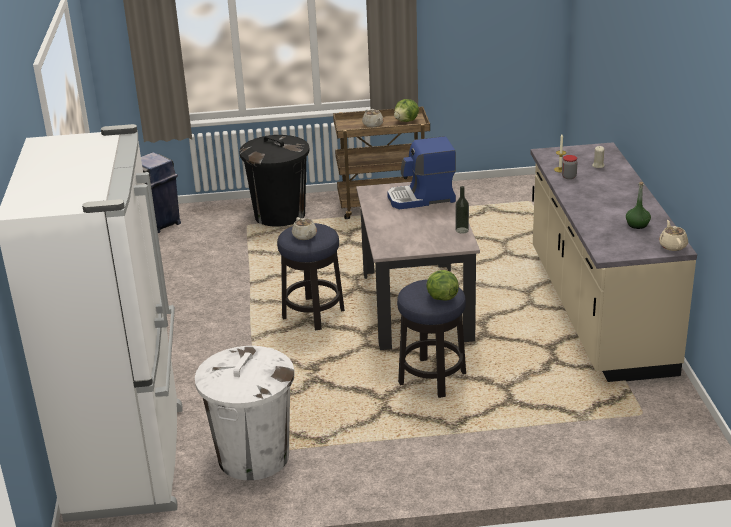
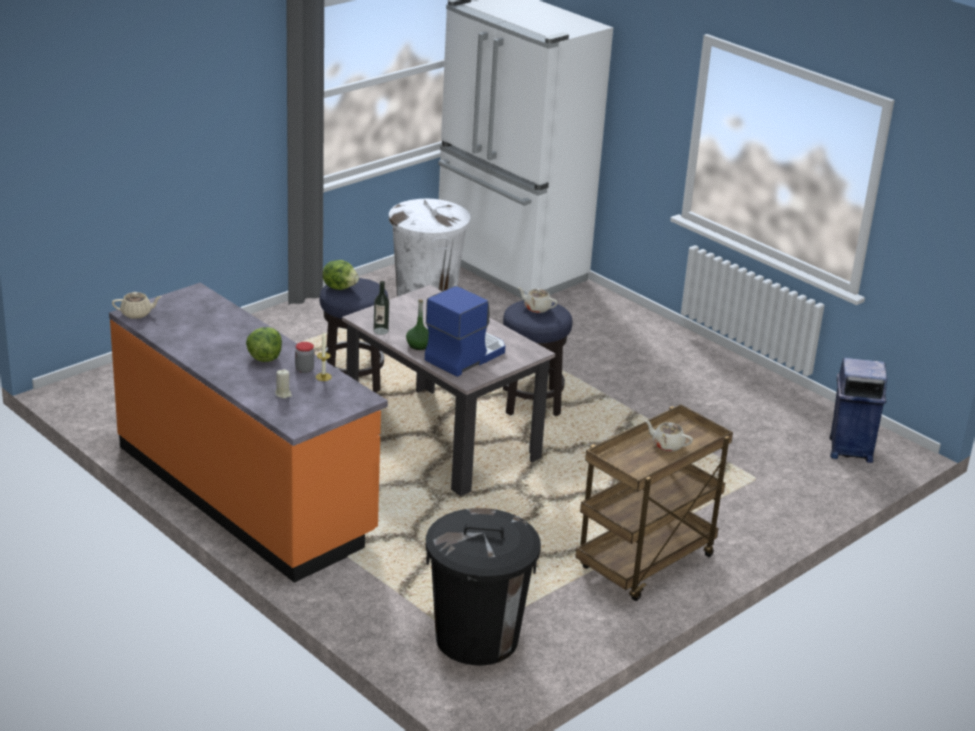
camera: 140 degrees right, 0 degrees up
(280, 215) = (745, 505): black trash can -> black trash can (477, 638)
(406, 121) = (635, 465): lettuce -> lettuce (264, 358)
(597, 311) = (246, 492): beige counter -> orange counter
(637, 225) = (186, 328): green bottle -> green bottle (419, 345)
(672, 246) = (137, 314): beige teapot -> beige teapot turned 60 degrees counterclockwise

